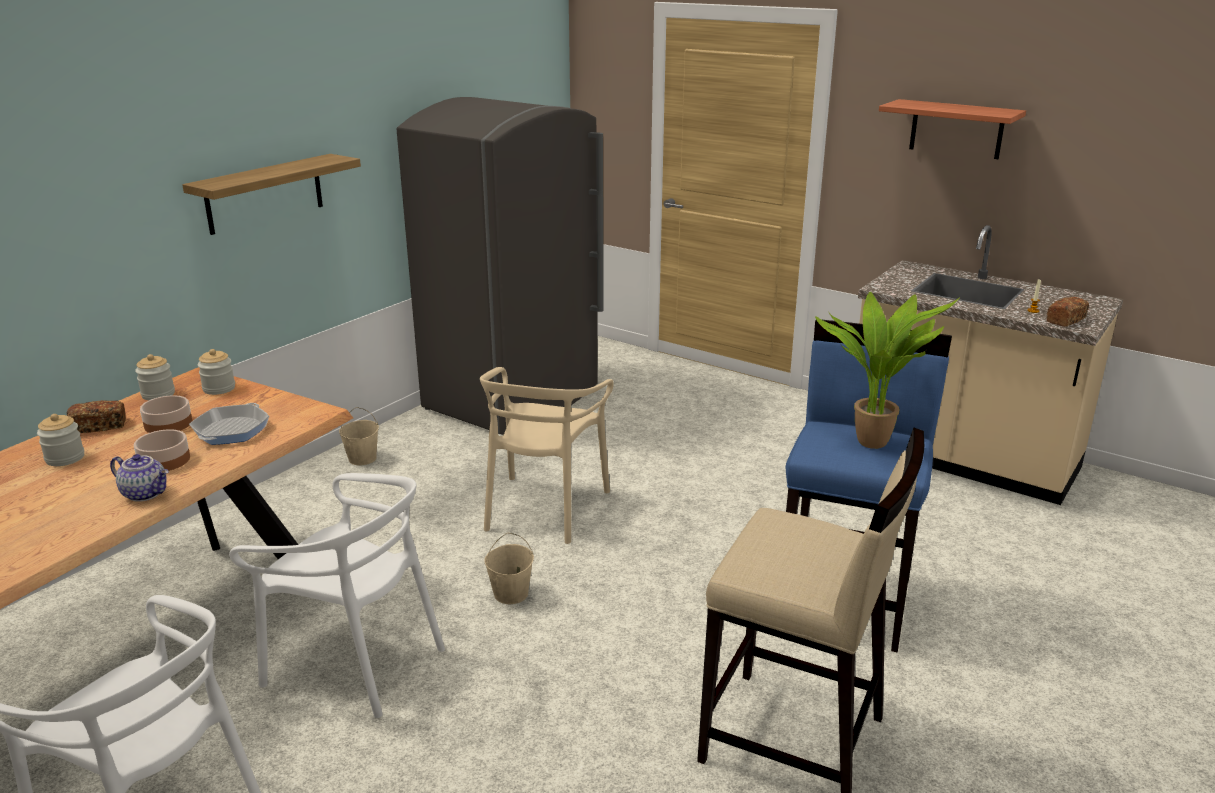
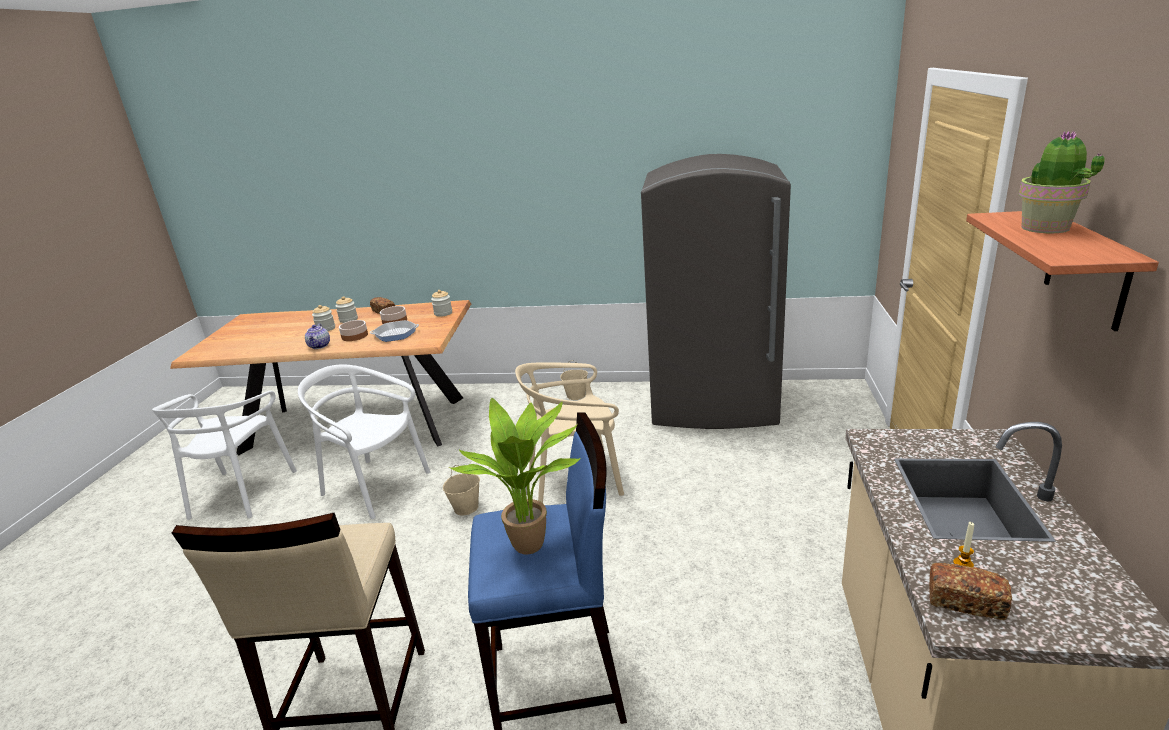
camera: 65 degrees right, 0 degrees up
(158, 394) = (427, 306): jar -> jar (326, 329)
(264, 194) = (536, 206): shelf -> none
(356, 662) = (375, 486): white chair -> white chair turned 120 degrees clockwise
(940, 105) = (1045, 228): none -> potted plant

